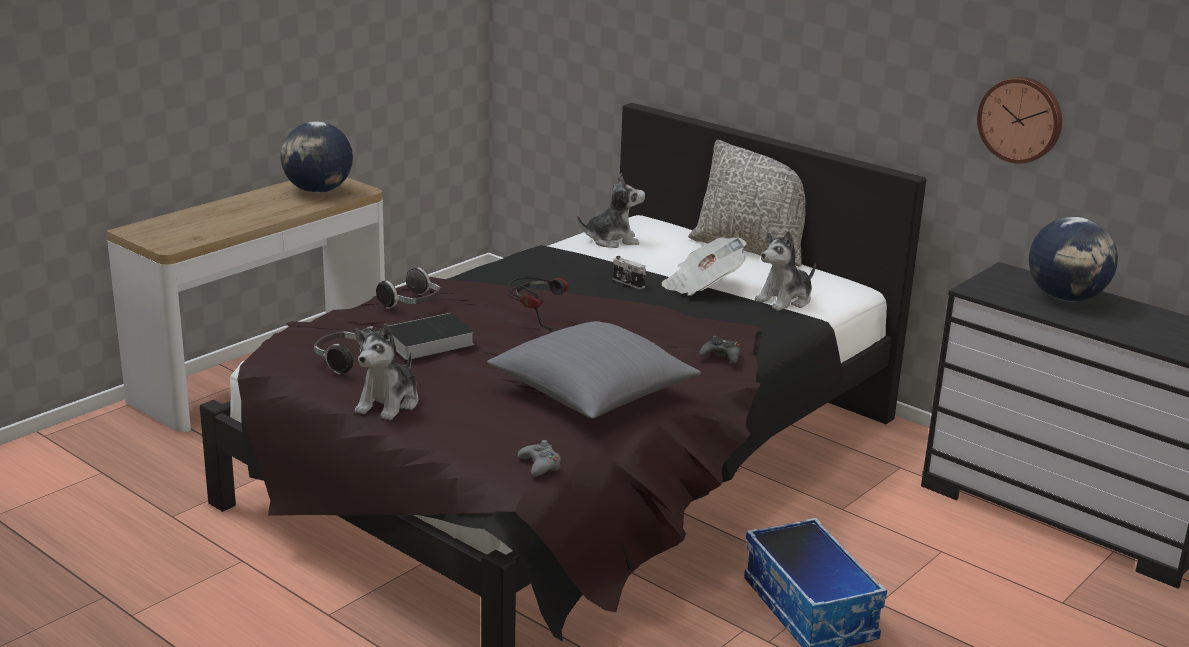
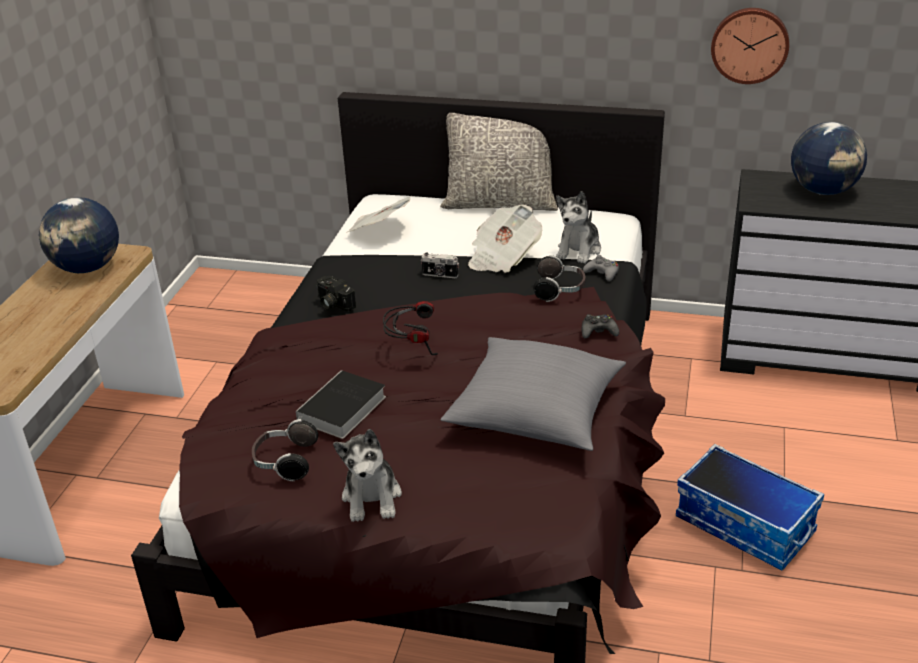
camera: 25 degrees left, 10 degrees up
(412, 304) = (283, 368): headphones -> headphones (559, 290)
(506, 276) = (333, 304): none -> camera
(540, 465) = (572, 515): grey game controller -> grey game controller (602, 273)
(612, 240) = (380, 231): plush toy -> newspaper

